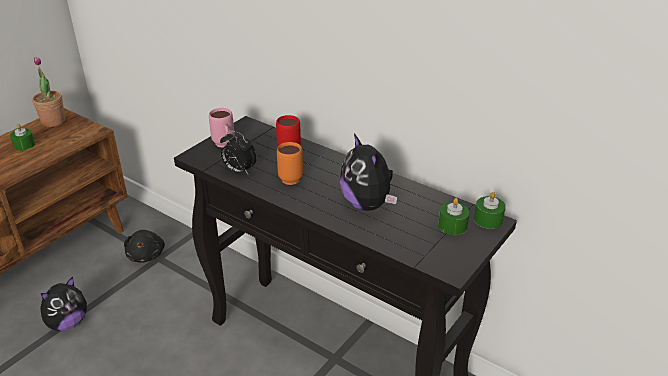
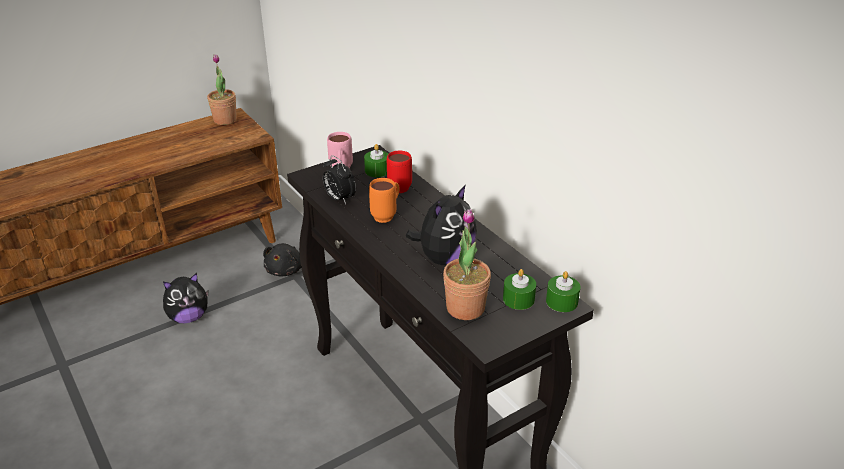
camera: 20 degrees right, 0 degrees up
(24, 145) = (189, 138): green candle -> green candle (377, 171)
(367, 204) = (444, 258): plush toy -> plush toy turned 135 degrees counterclockwise
(413, 244) = (465, 308): none -> potted plant

